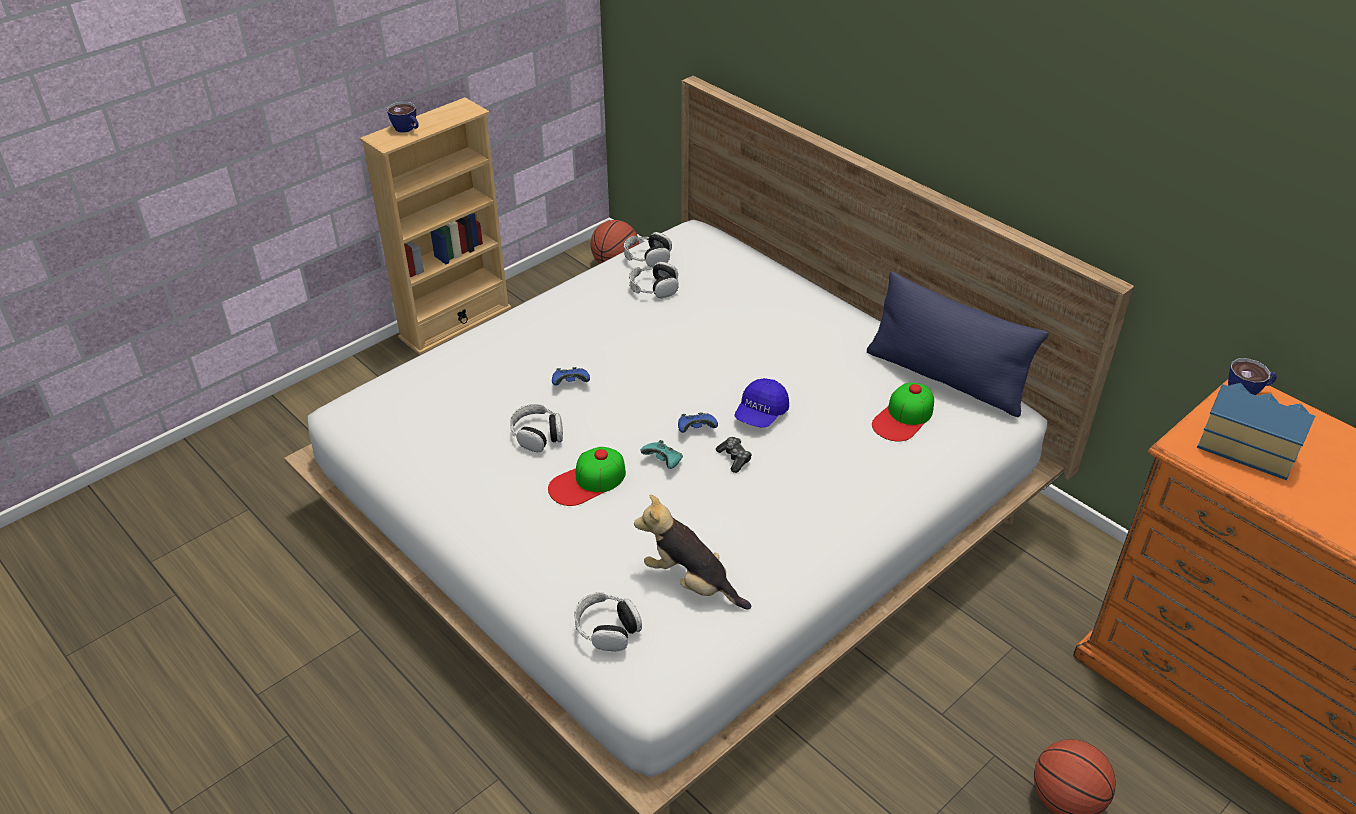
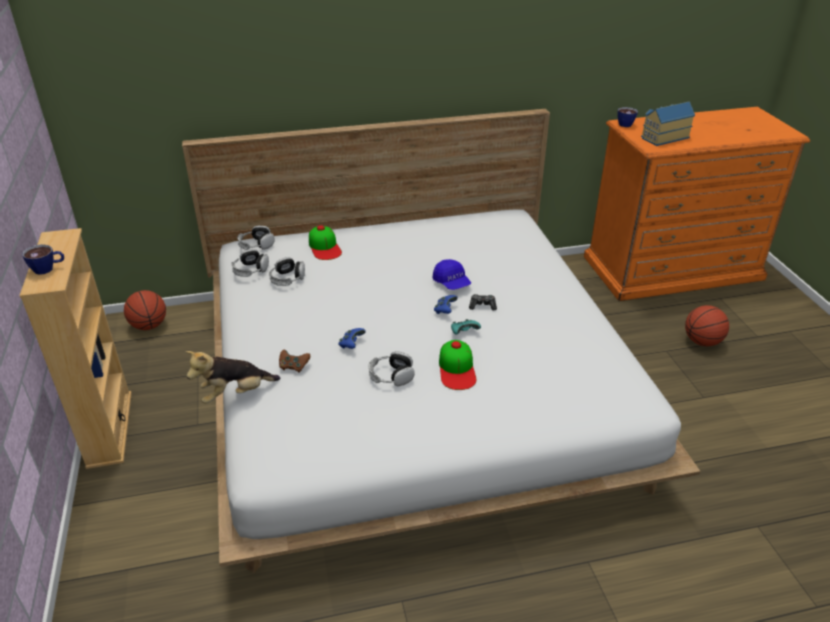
camera: 60 degrees left, 5 degrees down
(504, 361) = (293, 367): none -> brown game controller
(607, 629) = (596, 405): headphones -> headphones (256, 245)
(691, 582) = (574, 359): plush toy -> plush toy (235, 394)
(903, 417) = (495, 241): cap -> cap (324, 247)
(945, 378) = (473, 219): blue pillow -> none

